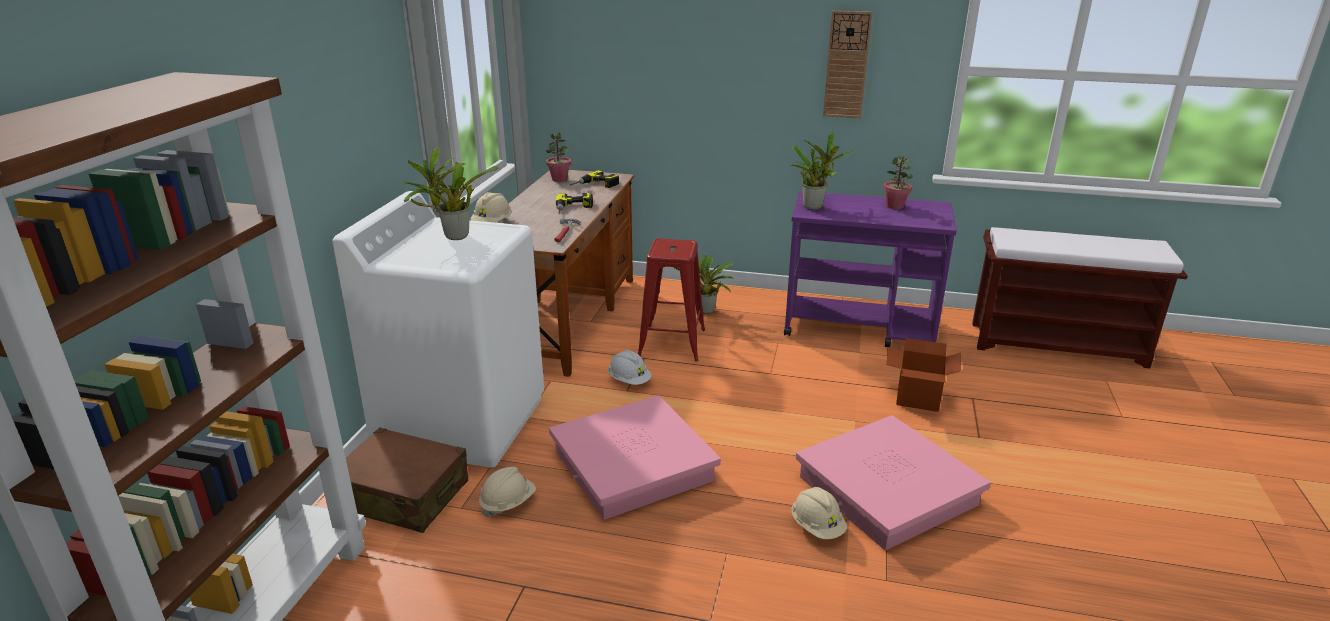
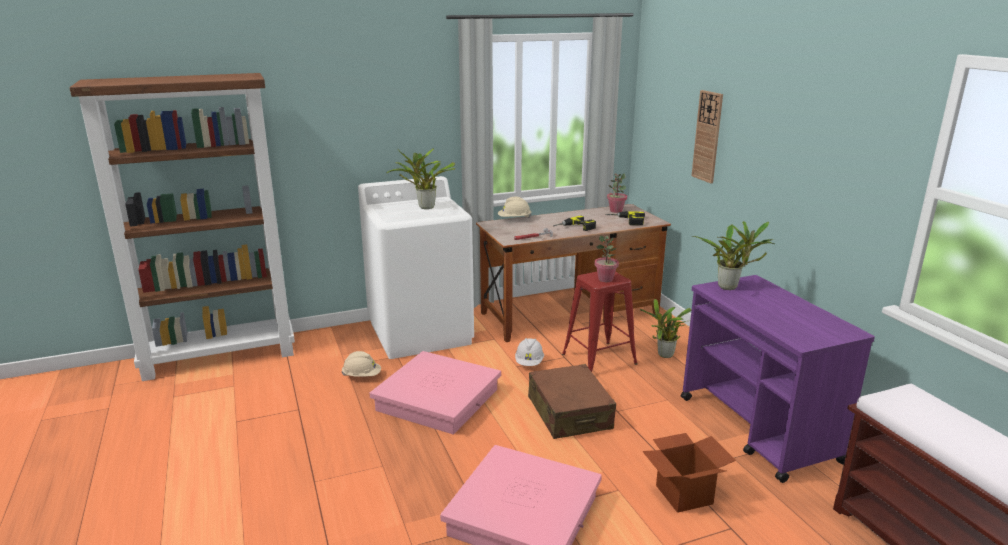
camera: 55 degrees right, 5 degrees down
(402, 495) = (341, 346): brown suitcase -> brown suitcase (569, 413)
(817, 527) = (444, 494): beige hard hat -> none
(847, 65) = (827, 162): wall clock -> wall clock (707, 136)
(895, 206) = (803, 315): potted plant -> potted plant (605, 279)

